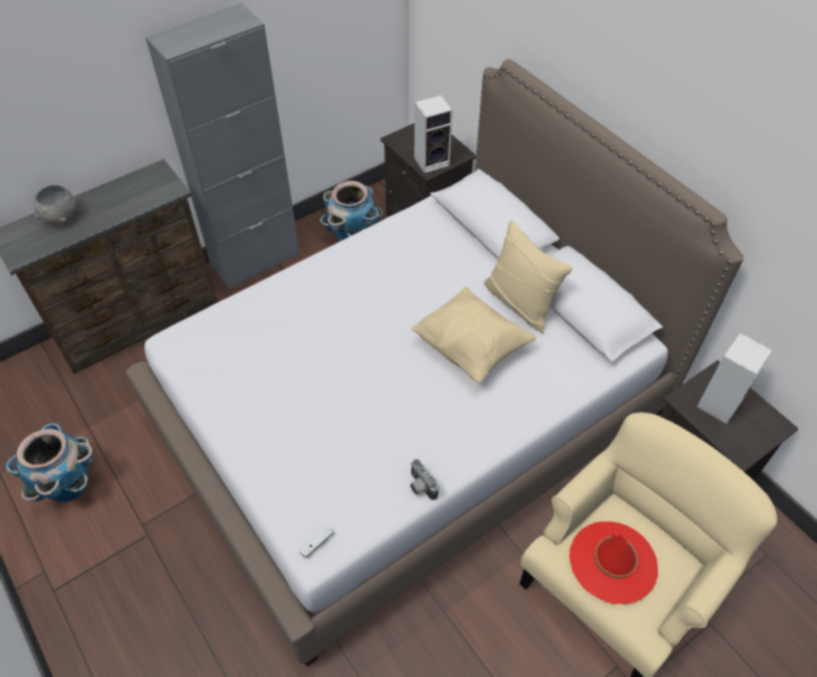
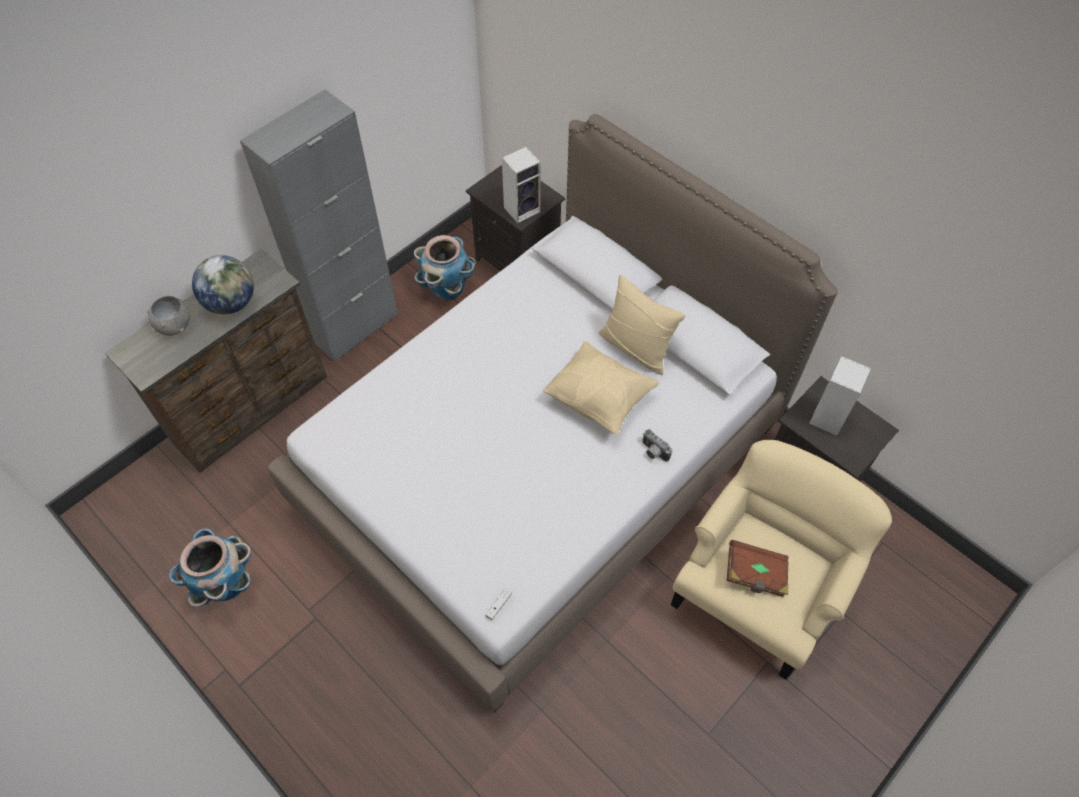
camera: 10 degrees left, 5 degrees up
(120, 203) = (231, 303): none -> globe
(420, 487) = (579, 538): camera -> camera (653, 452)
(613, 562) = (755, 574): red hat -> brown book

